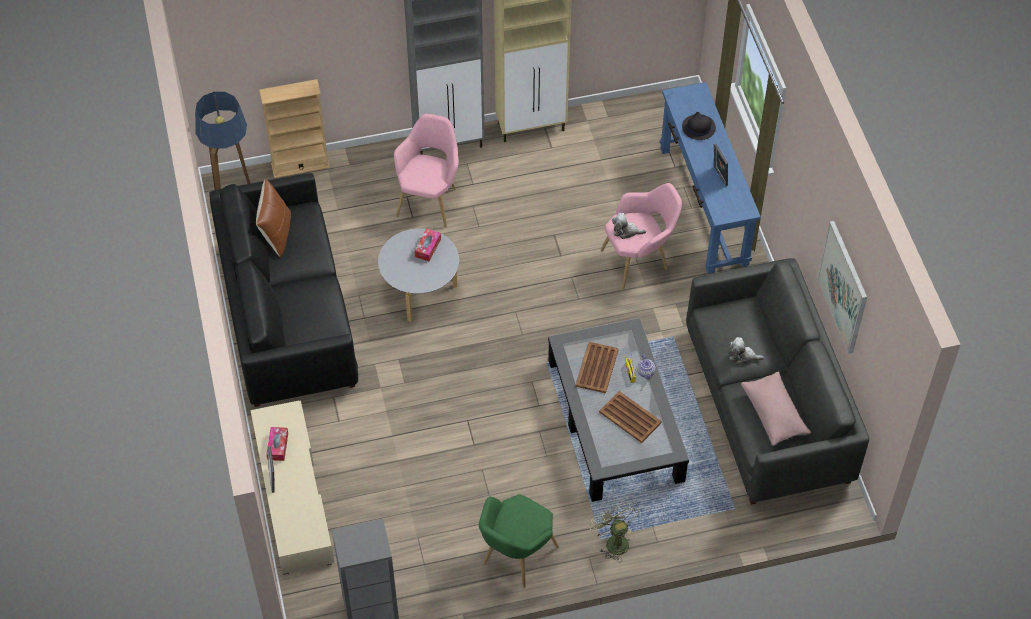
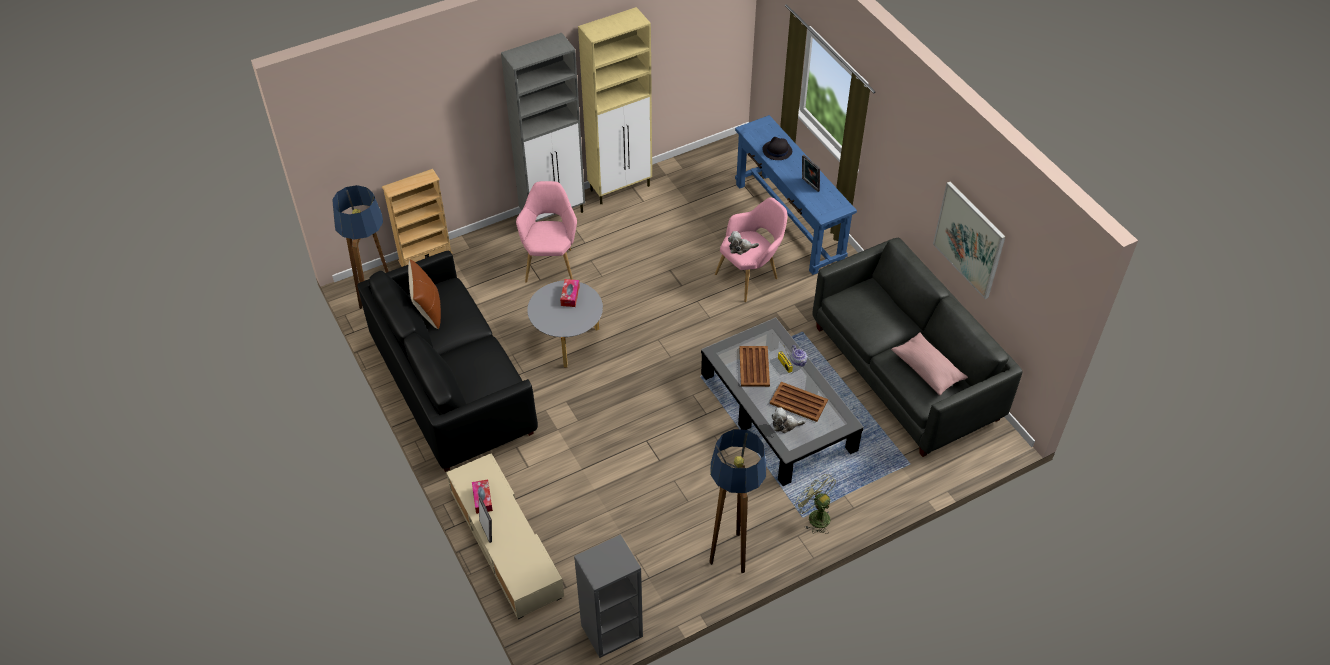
camera: 15 degrees left, 5 degrees down
(515, 558) = (732, 552): green armchair -> floor lamp
(743, 356) = (882, 328): plush toy -> plush toy (785, 425)

